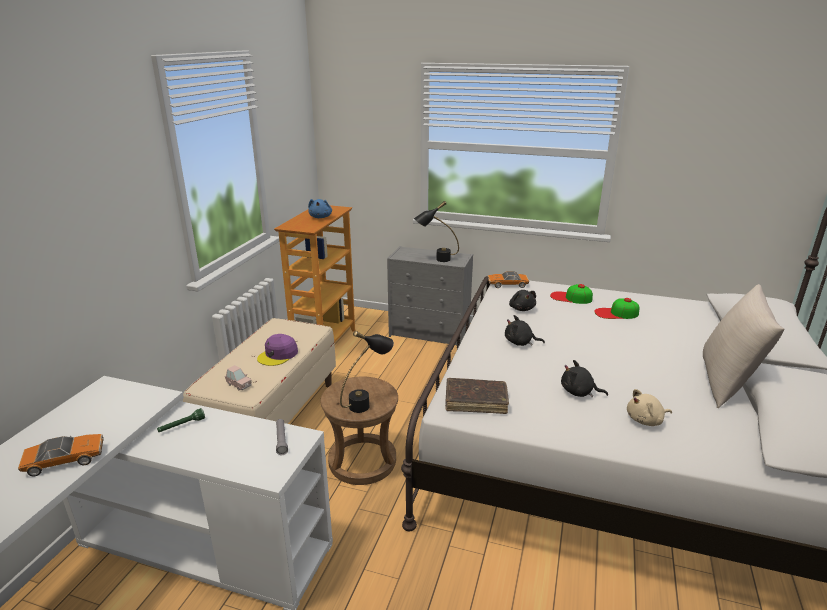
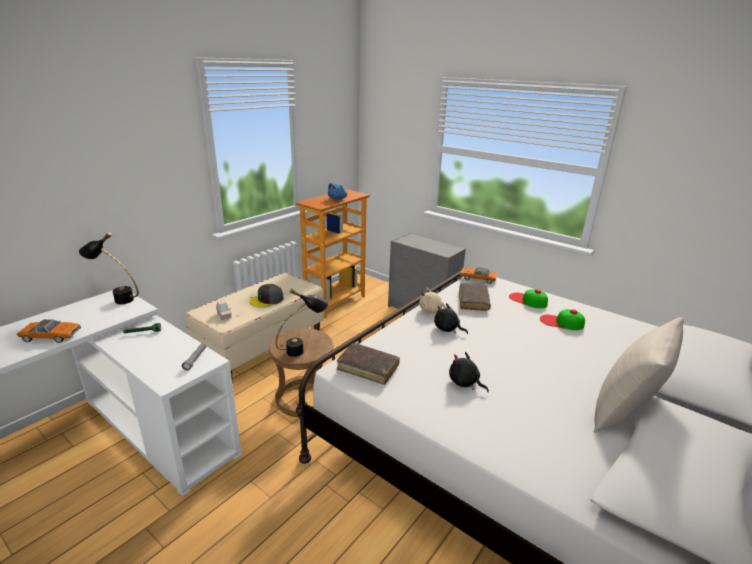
camera: 20 degrees right, 0 degrees up
(278, 355) = (267, 300): purple cap -> grey cap
(436, 259) = (429, 248): black table lamp -> black table lamp (117, 299)
(521, 308) = (473, 301): black plush toy -> brown book
(646, 420) = (508, 424): beige plush toy -> beige plush toy (432, 311)

